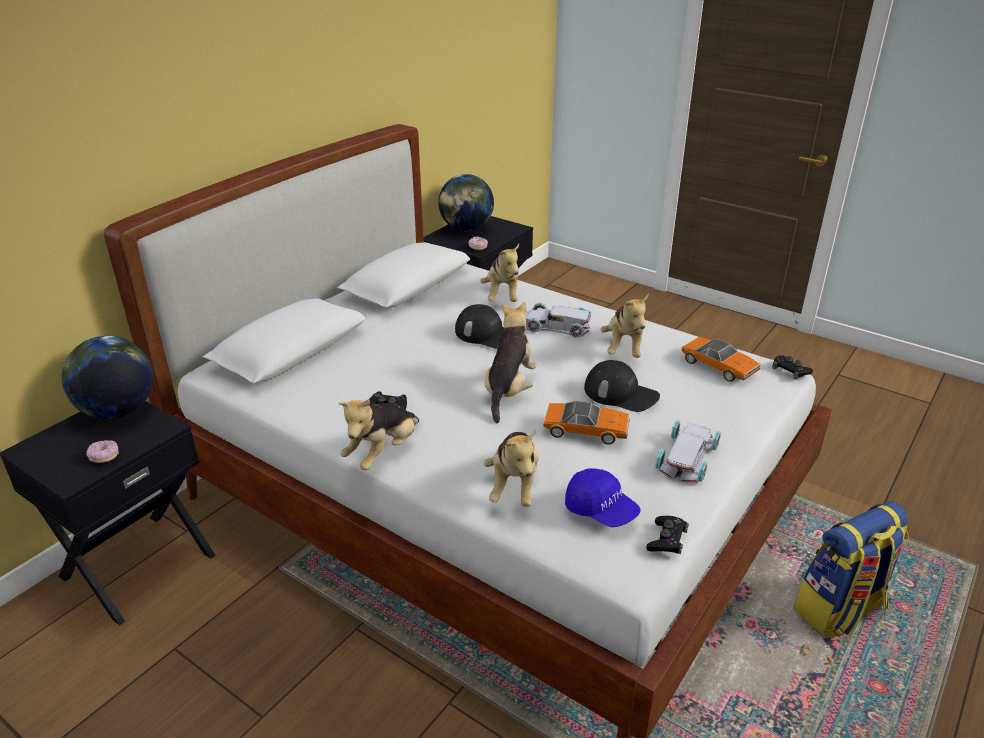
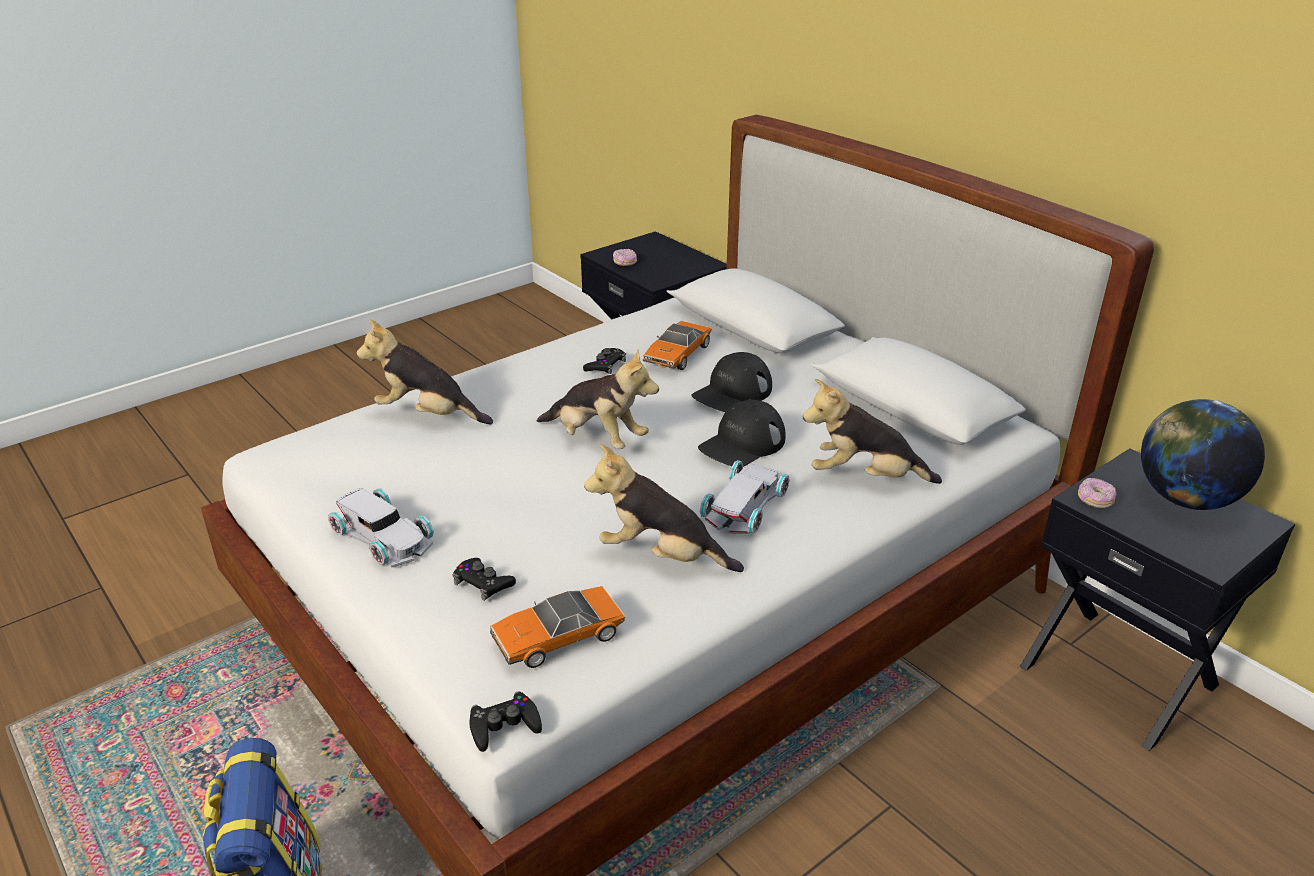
camera: 105 degrees right, 0 degrees up
(118, 411) = (691, 264): globe -> none
(383, 452) = (532, 358): plush toy -> none
(586, 430) = (479, 470): toy car -> toy car (677, 355)
(601, 510) = (346, 449): blue cap -> none
(621, 393) = (543, 521): black cap -> black cap (732, 392)
(667, 539) = (280, 484): black game controller -> black game controller (483, 583)

